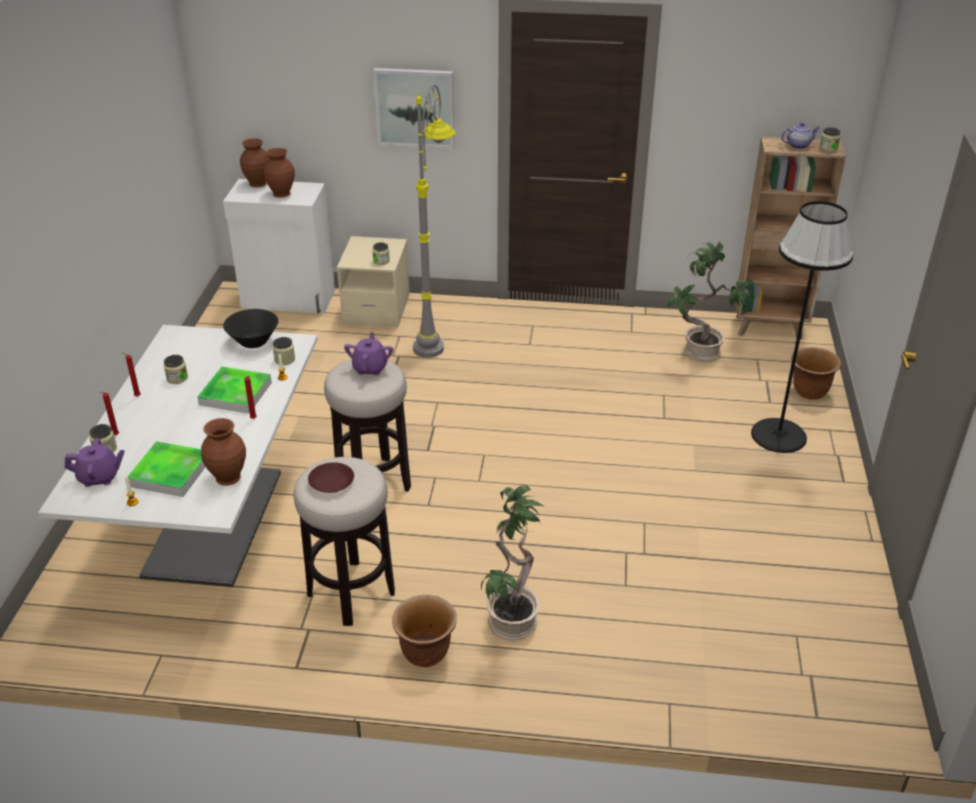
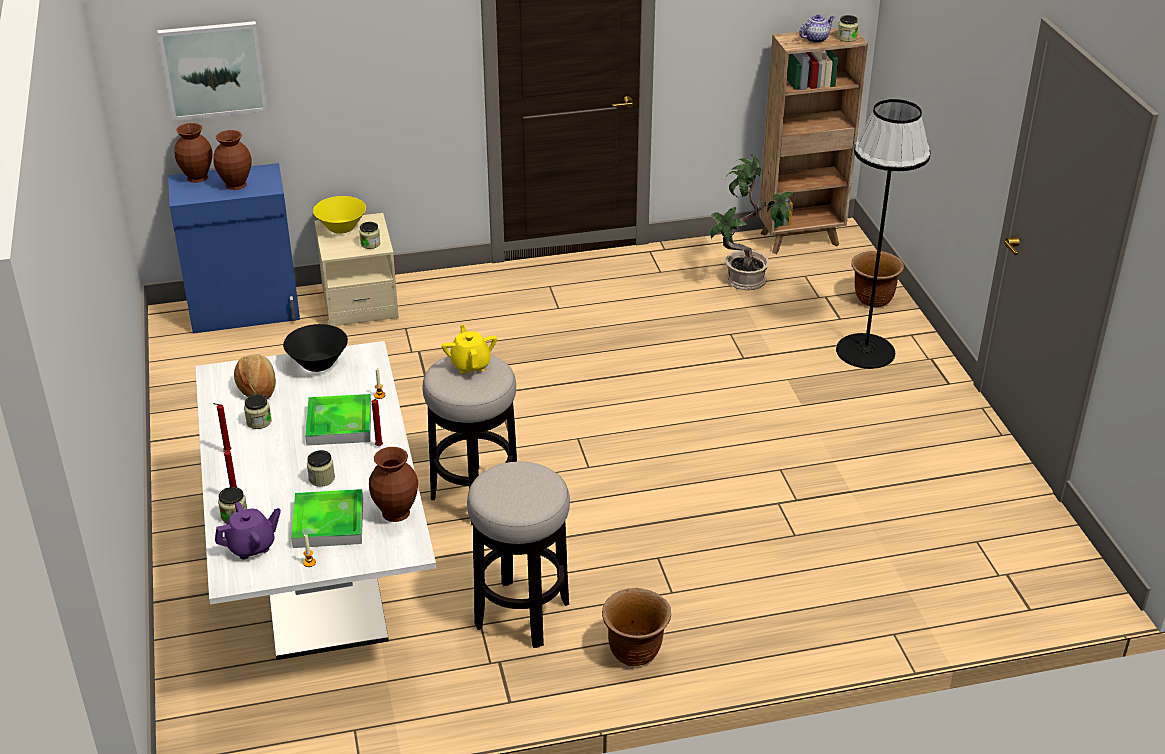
camera: 20 degrees left, 0 degrees up
(195, 351) = (257, 387): none -> bread
(284, 360) = (368, 375): jar -> jar (322, 478)
(288, 300) = (246, 312): white cabinet -> blue cabinet
(332, 482) = (511, 491): brown plate -> none
(367, 245) = (341, 228): none -> yellow bowl
(370, 368) = (470, 365): purple teapot -> yellow teapot
(415, 108) = (385, 58): picture -> picture (213, 70)
(436, 334) = (447, 318): grey floor lamp -> none
(510, 620) = (701, 598): potted plant -> none

